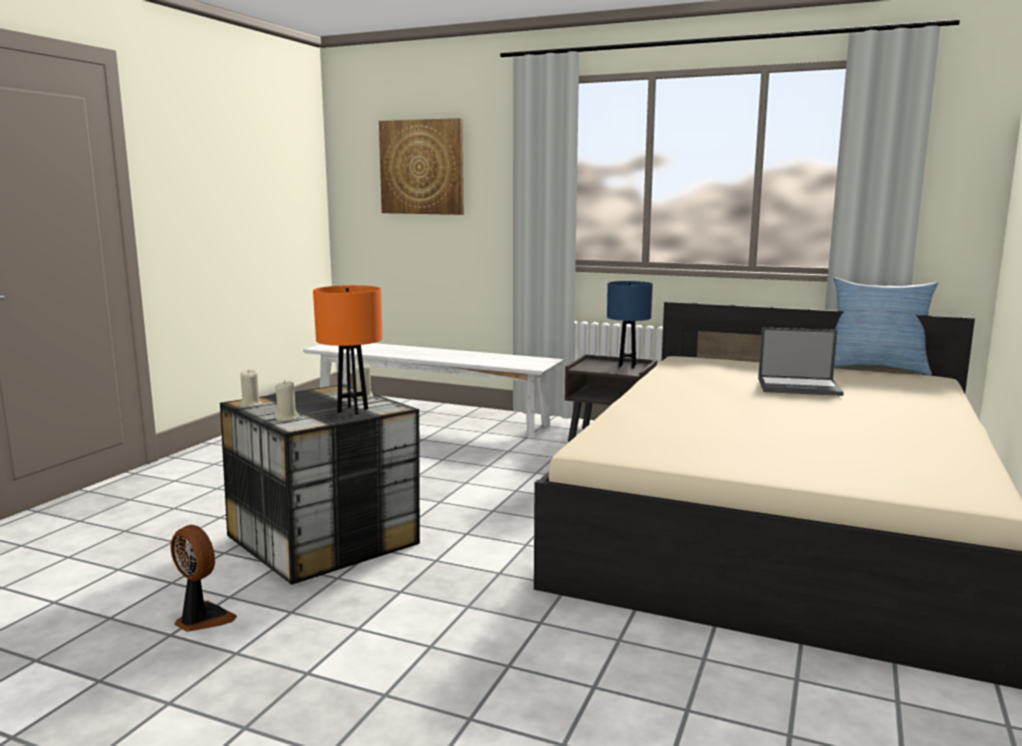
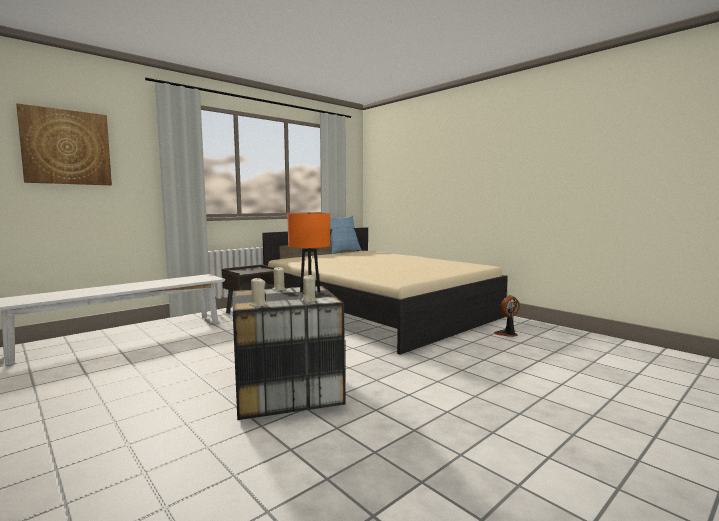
camera: 65 degrees left, 5 degrees down
(202, 619) = (362, 439): fan -> fan (507, 334)
(627, 366) = (255, 269): blue table lamp -> none
(799, 387) = (356, 257): laptop -> none

